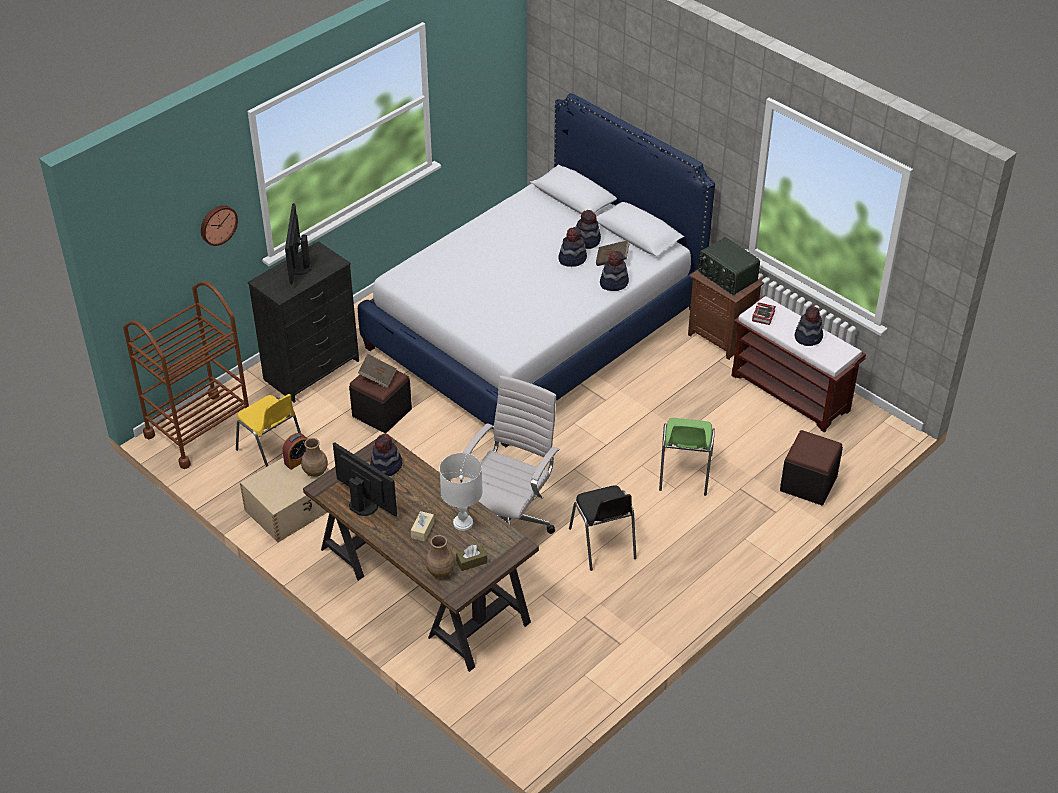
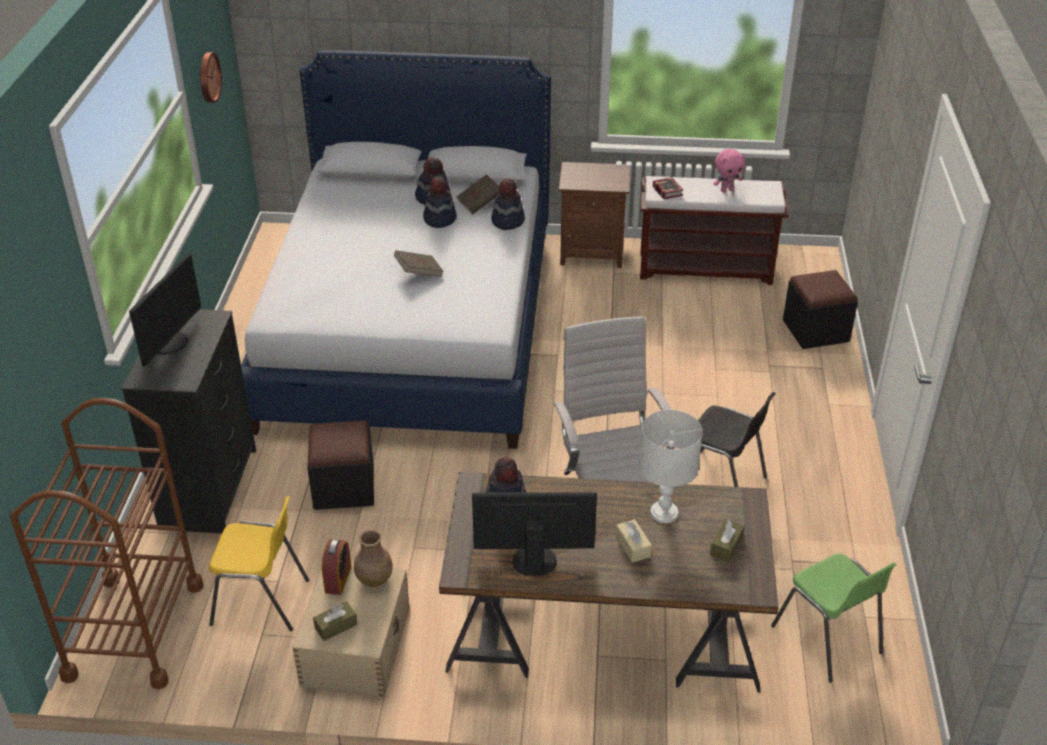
camera: 40 degrees left, 5 degrees down
(217, 224) = (59, 317): wall clock -> wall clock (208, 77)
(270, 485) = (336, 626): none -> brown tissue box
(298, 266) = (170, 343): monitor -> monitor turned 120 degrees counterclockwise
(378, 377) = (336, 438): brown book -> brown book (419, 273)
(441, 571) = (709, 577): brown vase -> none
(684, 473) = (708, 379): green chair -> green chair (827, 640)
(727, 277) = (593, 176): radio -> none
(808, 337) = (726, 190): hat -> pink plush toy

